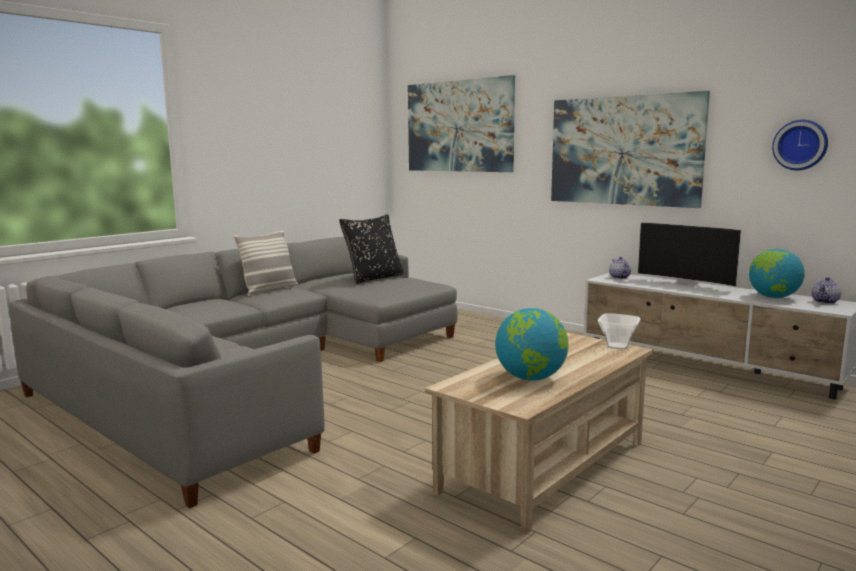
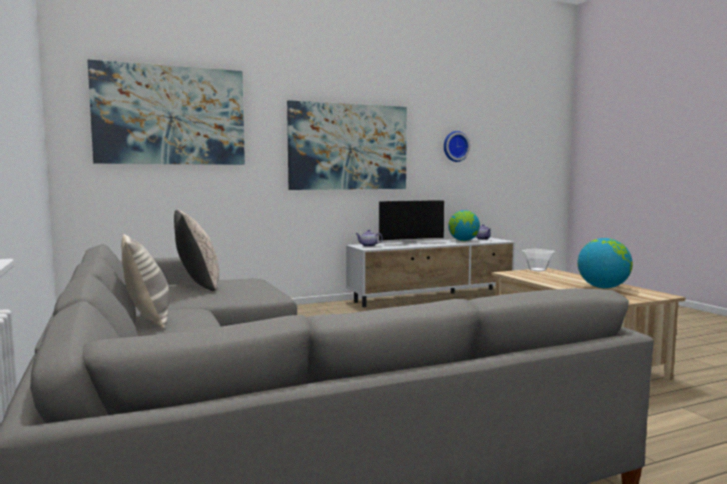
camera: 65 degrees left, 5 degrees down
(374, 278) = (198, 285): black pillow -> beige pillow

